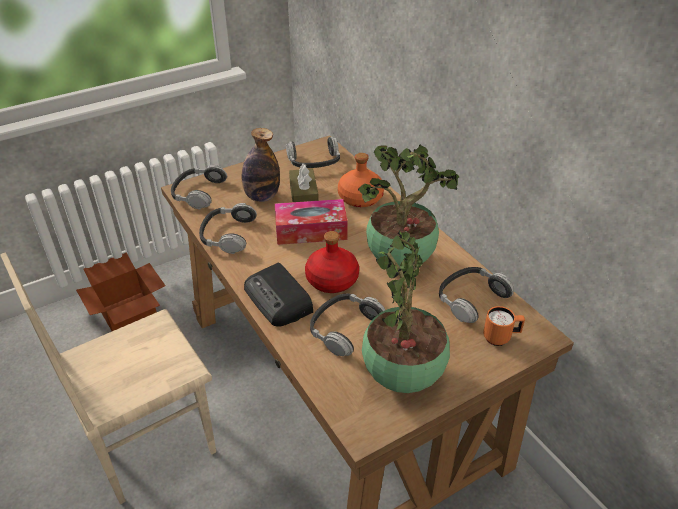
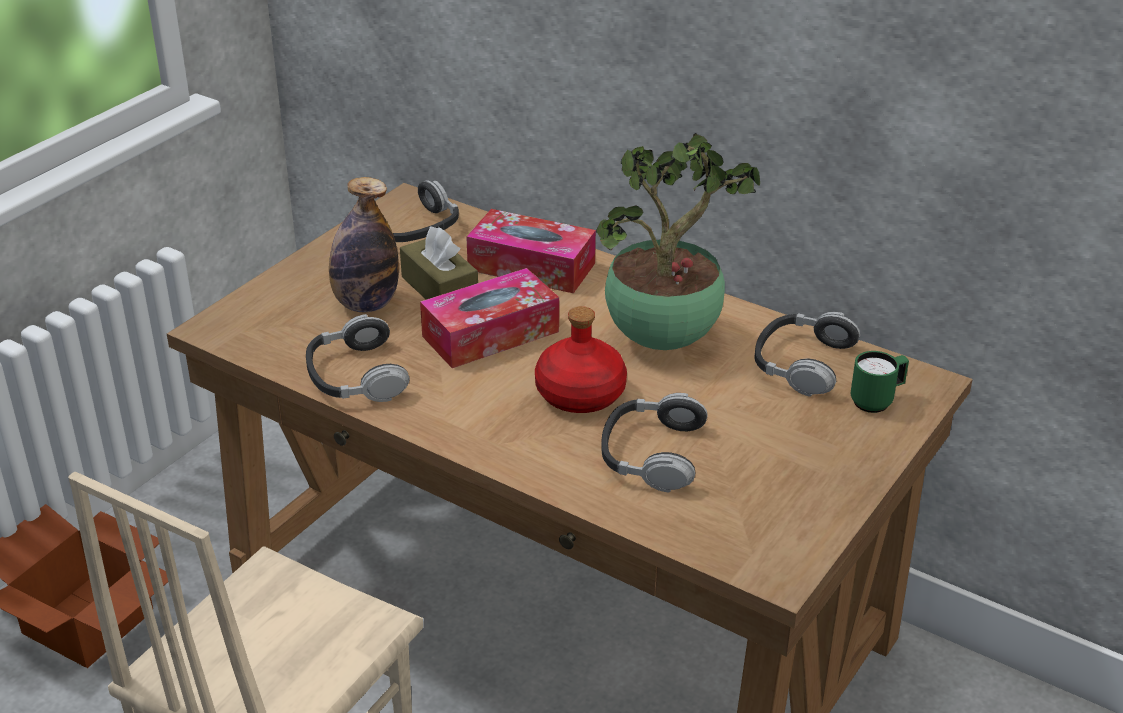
camera: 25 degrees left, 5 degrees down
(198, 192) = (246, 325): headphones -> none
(279, 300) = (520, 445): radio -> none
(360, 198) = (531, 267): orange bottle -> tissue box
(402, 378) = (782, 491): potted plant -> none
(501, 338) = (877, 401): orange mug -> green mug

